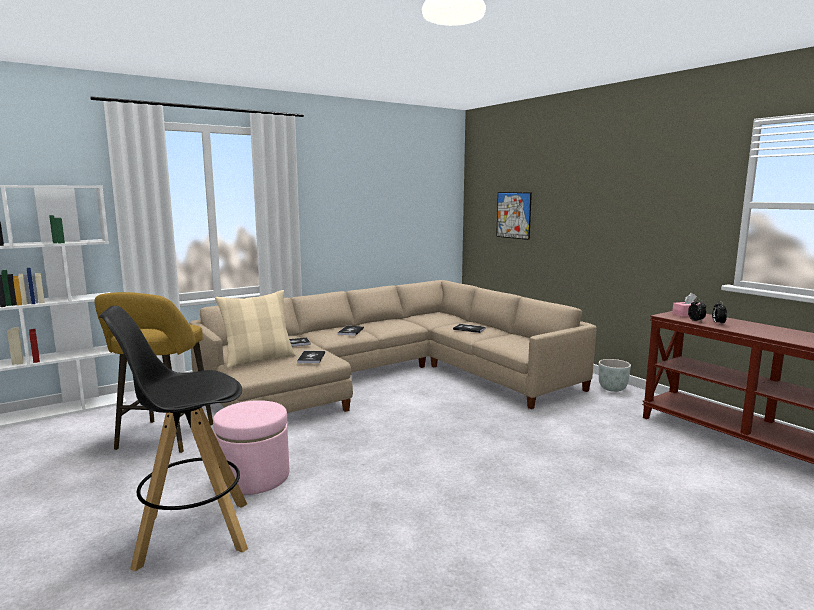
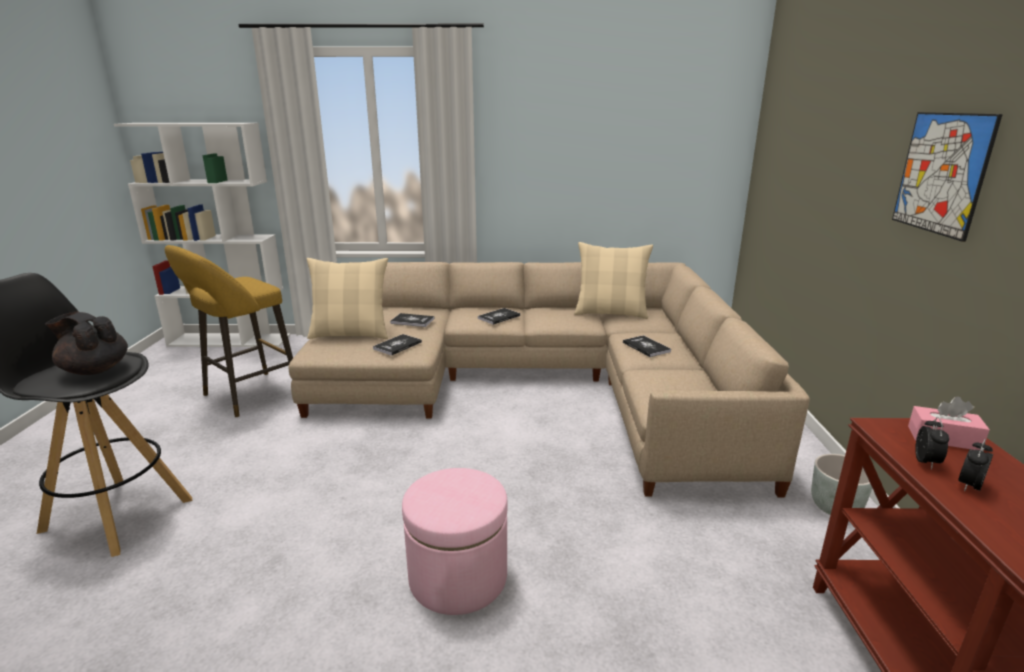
camera: 35 degrees right, 10 degrees up
(204, 382) = (95, 370): none -> black teapot
(254, 477) = (241, 470): pink ottoman -> pink ottoman (458, 577)
(417, 318) = (610, 313): none -> beige pillow
(513, 215) = (798, 175): picture -> picture (941, 173)

